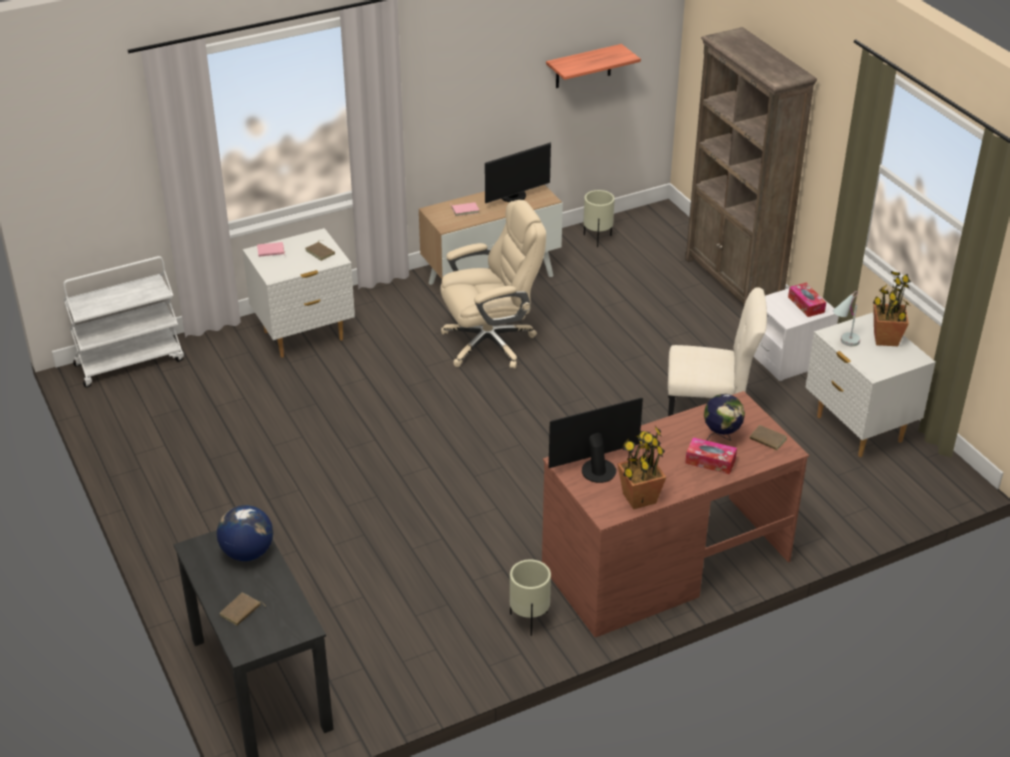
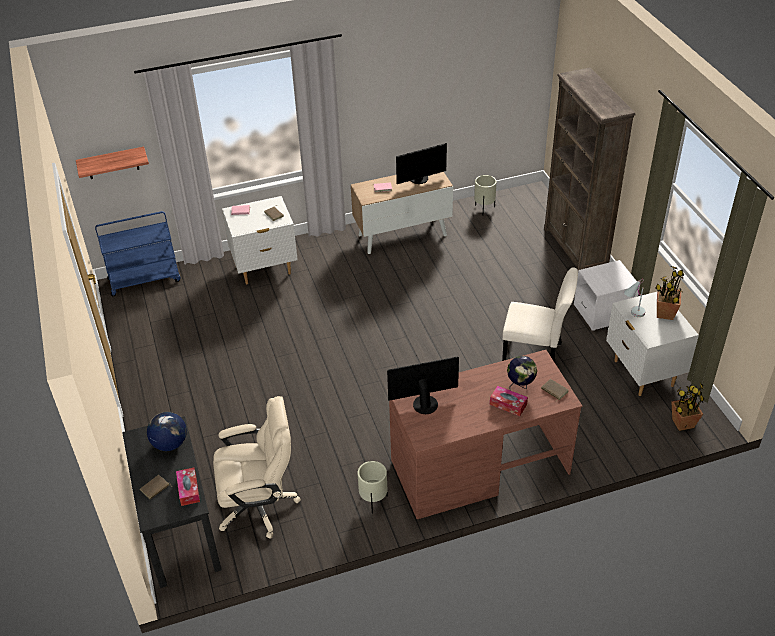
camera: 10 degrees right, 5 degrees up
(130, 362) = (145, 279): white cart -> blue cart
(491, 343) = (392, 284): beige office chair -> beige office chair (259, 505)
(583, 66) = (477, 87): shelf -> shelf (112, 163)
(639, 498) = (449, 429): potted plant -> potted plant (682, 423)
(806, 305) = (616, 277): tissue box -> tissue box (188, 490)

